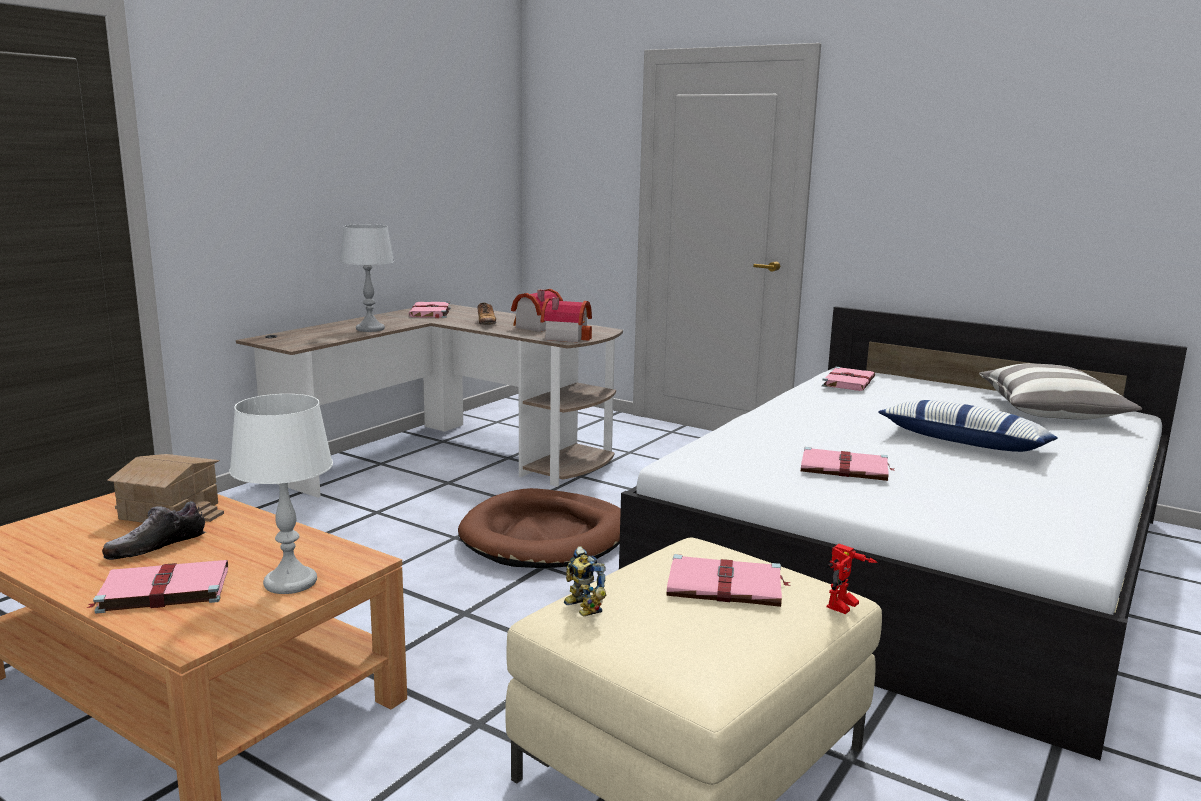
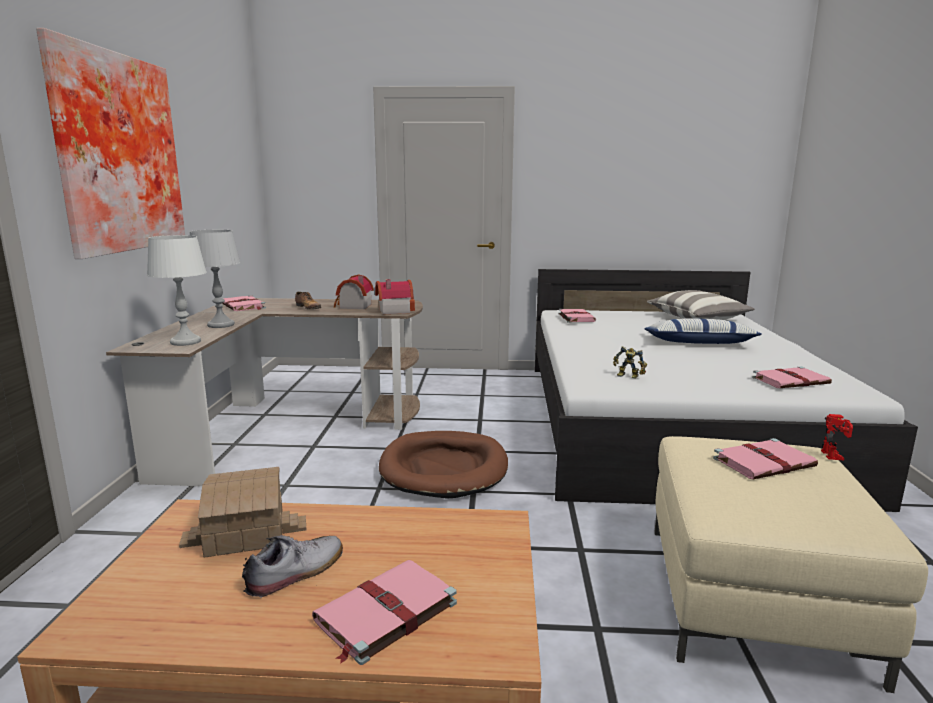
camera: 30 degrees left, 0 degrees up
(155, 547) = (296, 572): shoe -> shoe turned 150 degrees counterclockwise
(277, 143) = (114, 153): none -> picture
(291, 582) = (484, 561): white table lamp -> white table lamp (186, 342)
(580, 608) = (726, 506): toy robot -> toy robot (628, 376)
(846, 469) = (681, 370): pink book -> pink book (791, 381)

